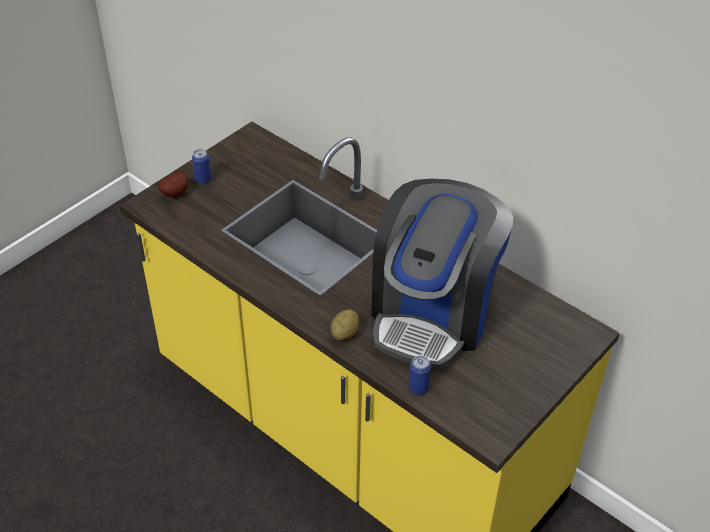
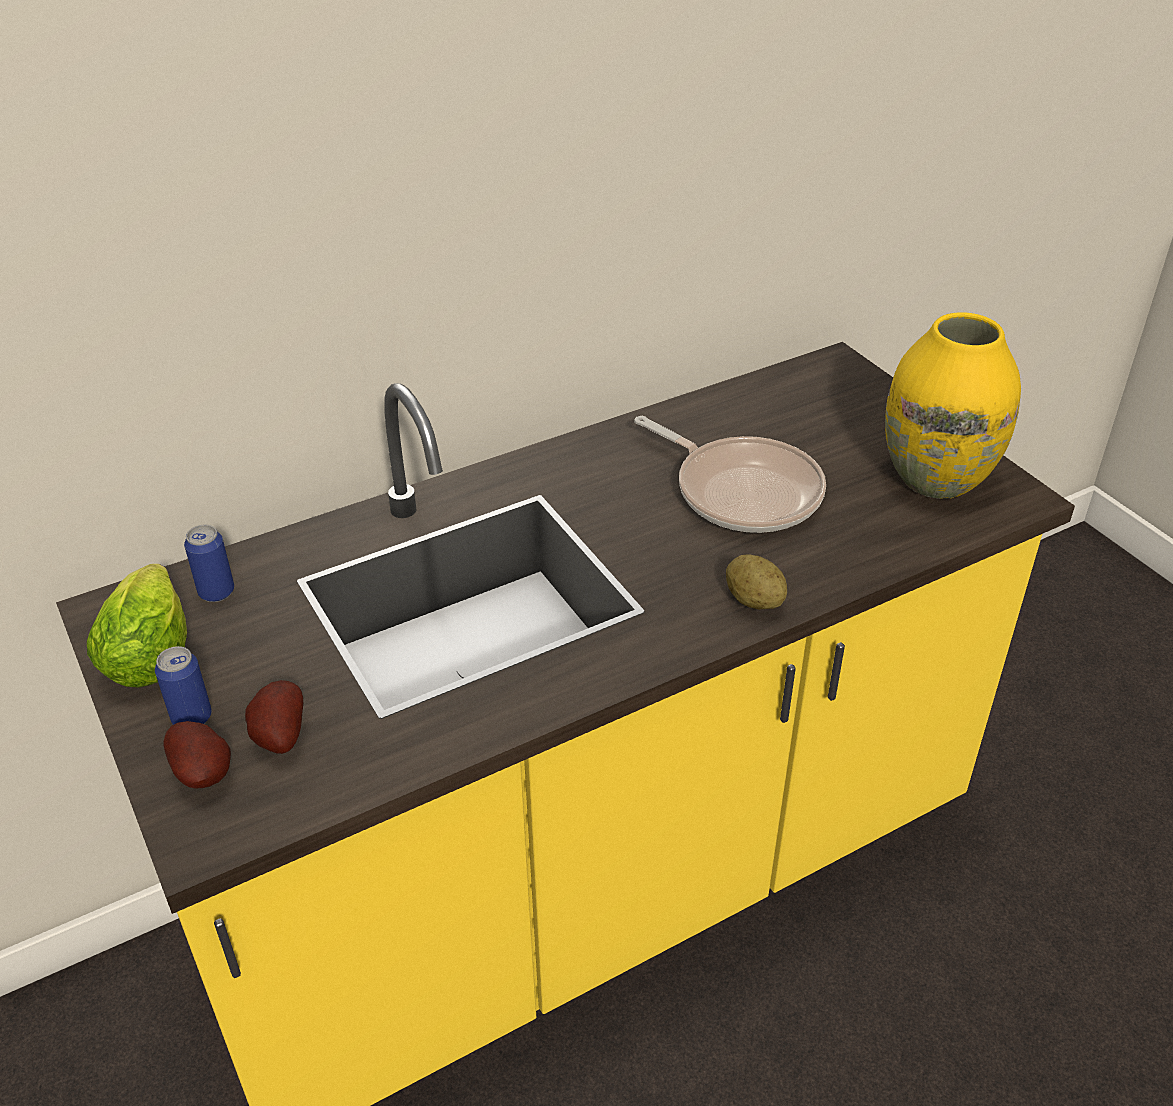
camera: 70 degrees left, 5 degrees down
(201, 205) = (277, 736): none -> potato
(234, 156) = (152, 650): none -> lettuce
(418, 388) = (906, 545): can -> can (216, 592)
(433, 312) = (741, 491): coffee machine -> frying pan
(489, 394) = (934, 478): none -> yellow vase

